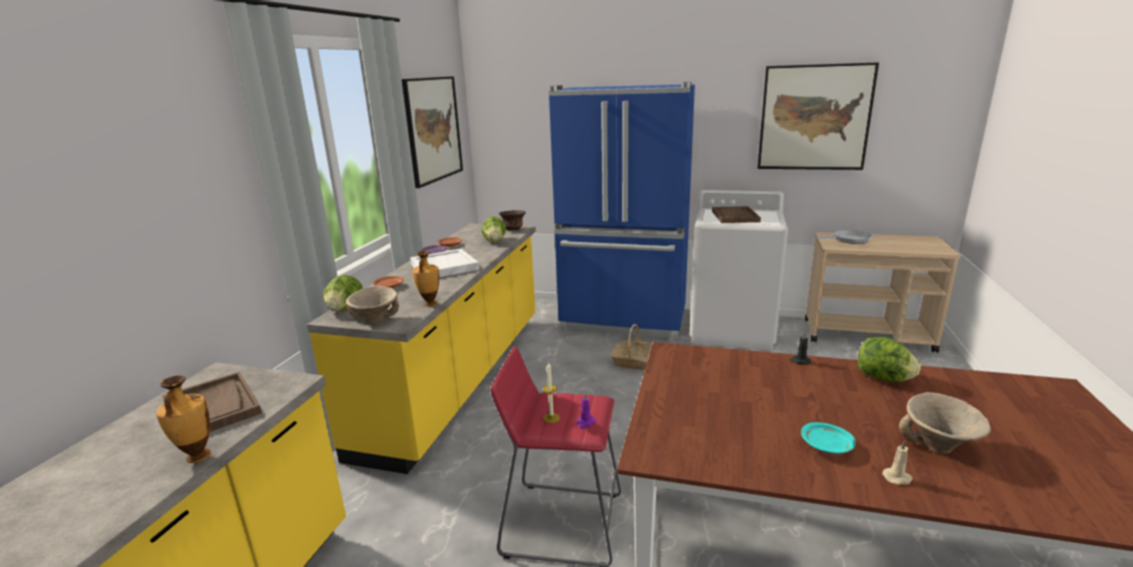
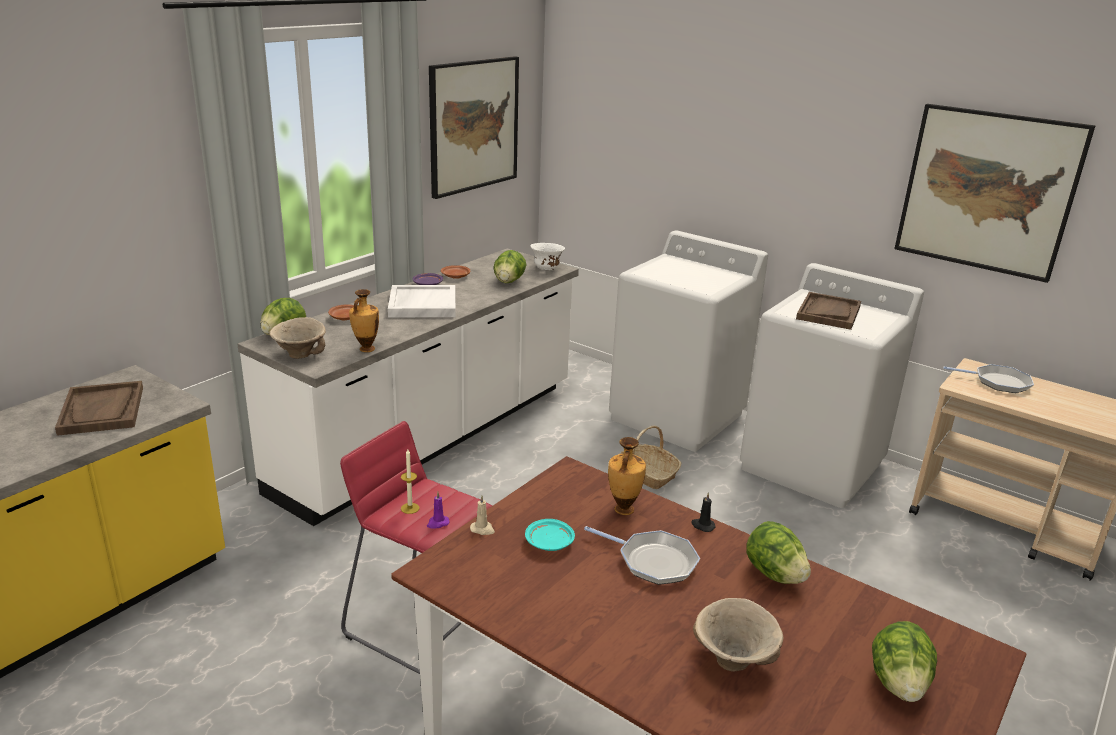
camera: 20 degrees right, 5 degrees up
(197, 457) = (63, 452): vase -> vase (623, 510)
(459, 379) = (432, 438): yellow counter -> white counter
(513, 230) = (546, 269): brown bowl -> white bowl
(623, 321) = (677, 417): blue fridge -> white washing machine
(799, 394) = (653, 561): none -> frying pan
(827, 446) = (613, 621): turquoise plate -> turquoise plate (549, 543)
(897, 478) = (644, 674): beige candle -> beige candle (482, 529)
(1046, 423) = (898, 683): none -> lettuce

